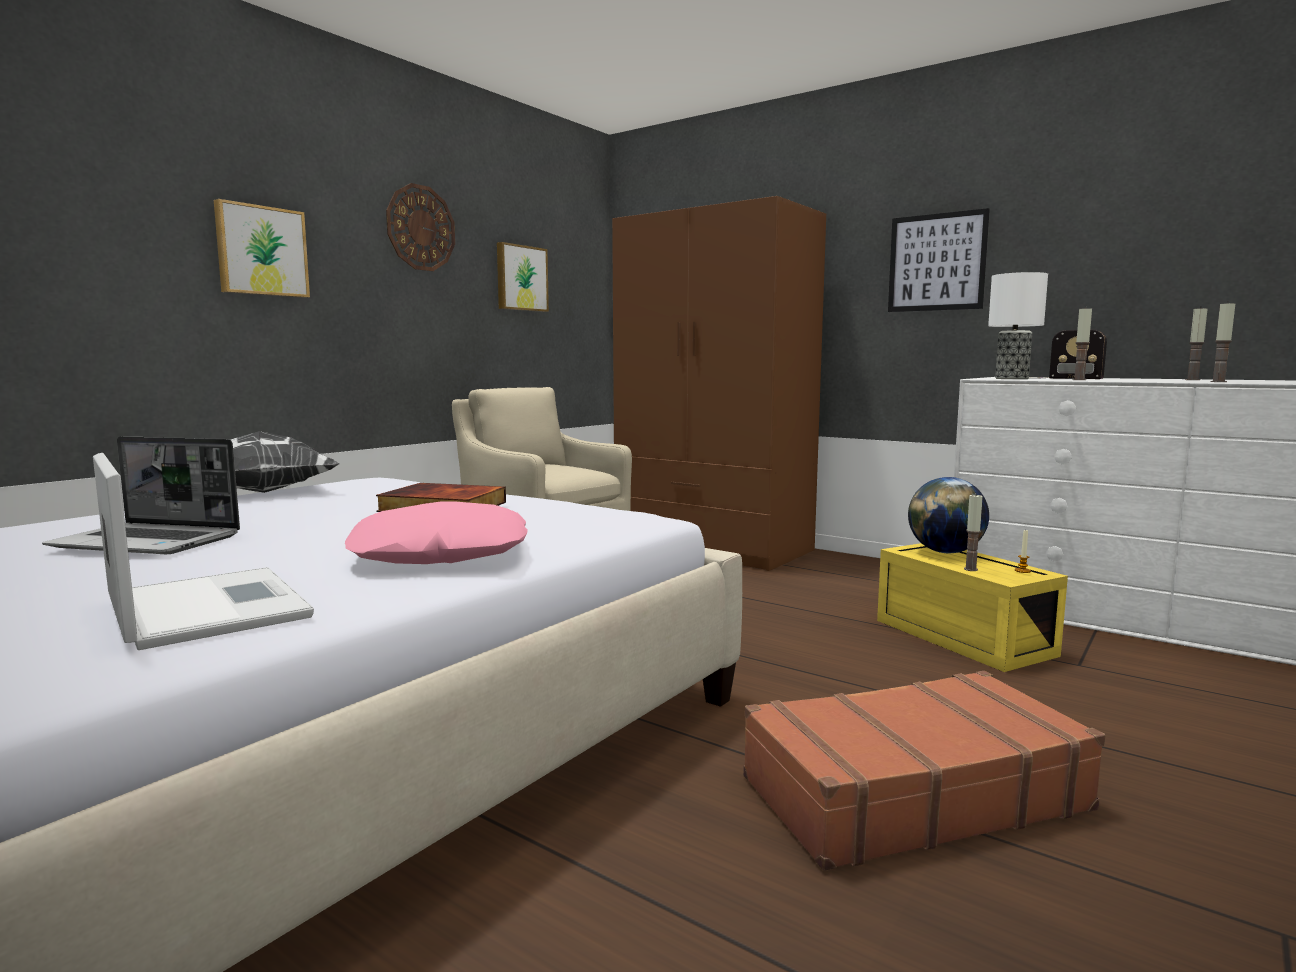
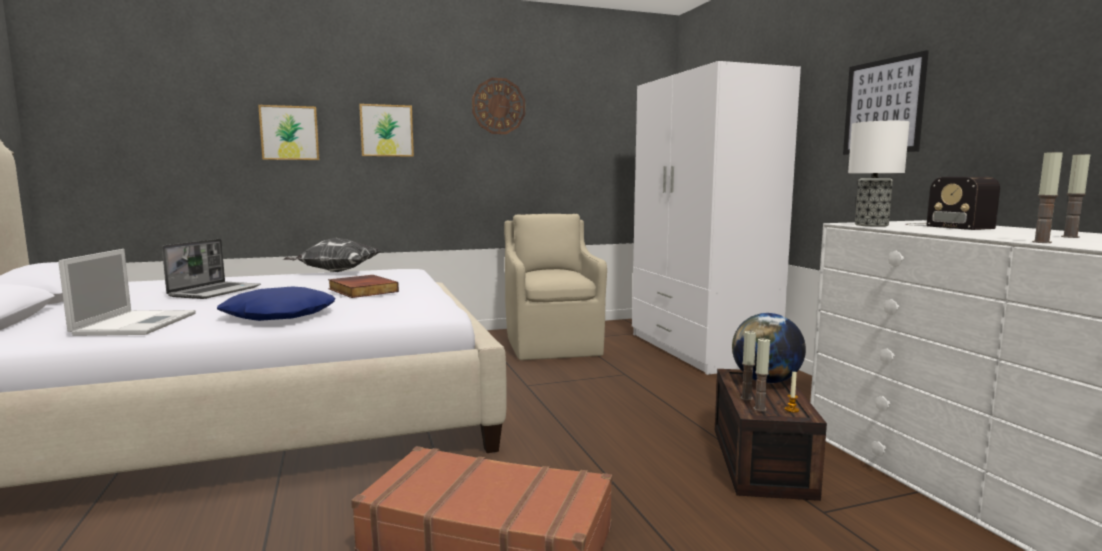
camera: 35 degrees right, 0 degrees up
(149, 542) = (215, 291): laptop -> laptop turned 120 degrees counterclockwise
(440, 554) = (278, 315): pink pillow -> blue pillow
(520, 278) = (583, 134): picture -> picture (289, 133)
(713, 547) = (699, 349): brown wardrobe -> white wardrobe
(959, 637) = (758, 459): yellow storage box -> brown storage box
(1079, 380) = (917, 230): candle -> candle (759, 409)

